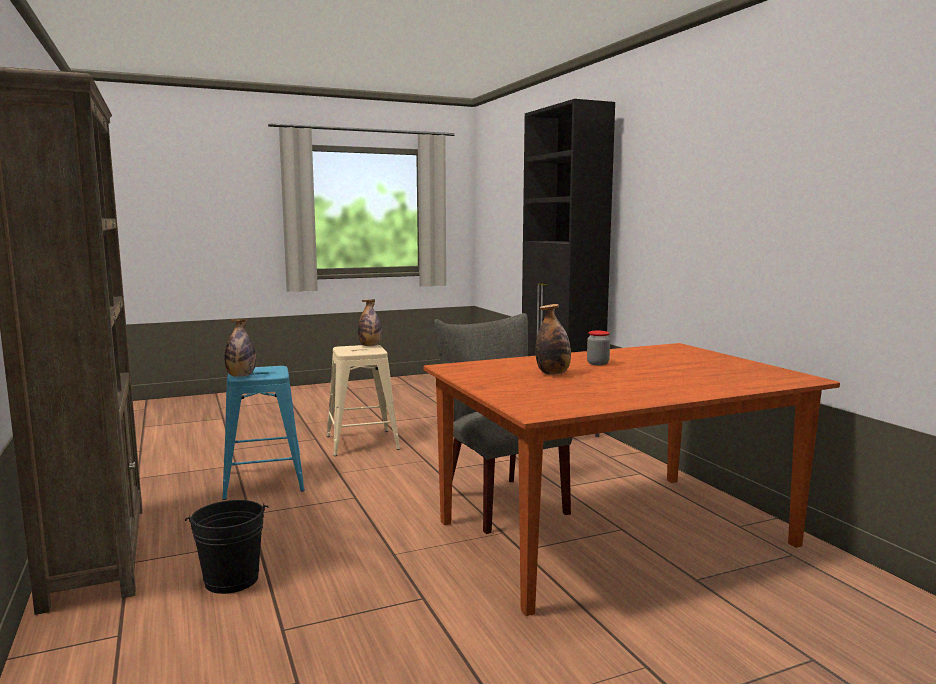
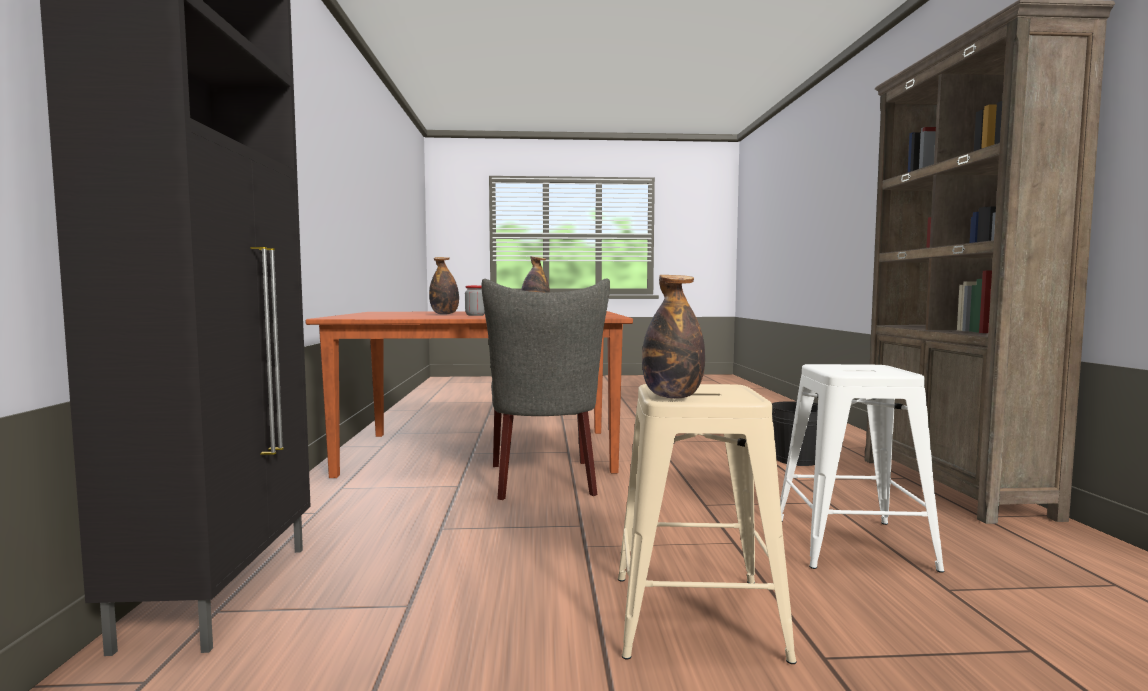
camera: 160 degrees left, 5 degrees down
(241, 376) = (874, 366): bottle -> bottle (444, 314)
(263, 481) = (852, 543): blue stool -> white stool

